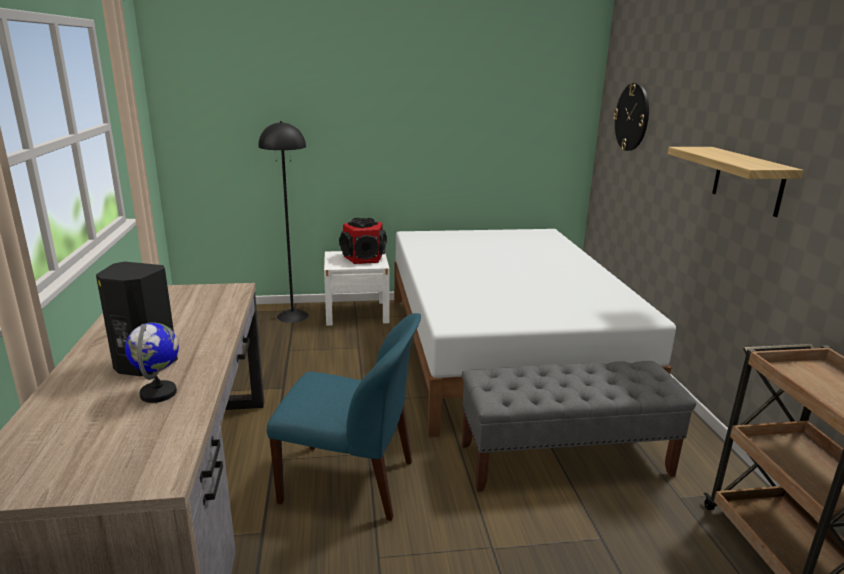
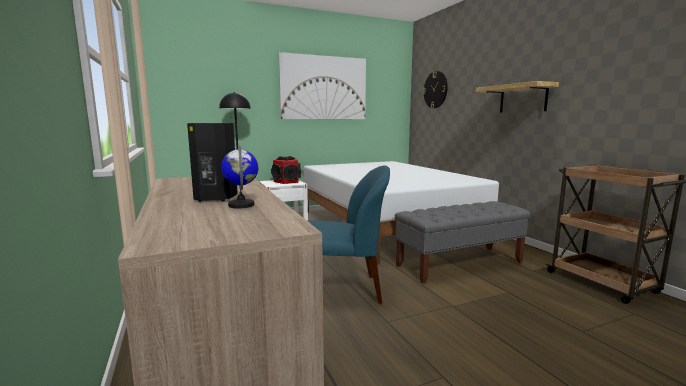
camera: 15 degrees left, 10 degrees down
(436, 105) = (323, 88): none -> picture

